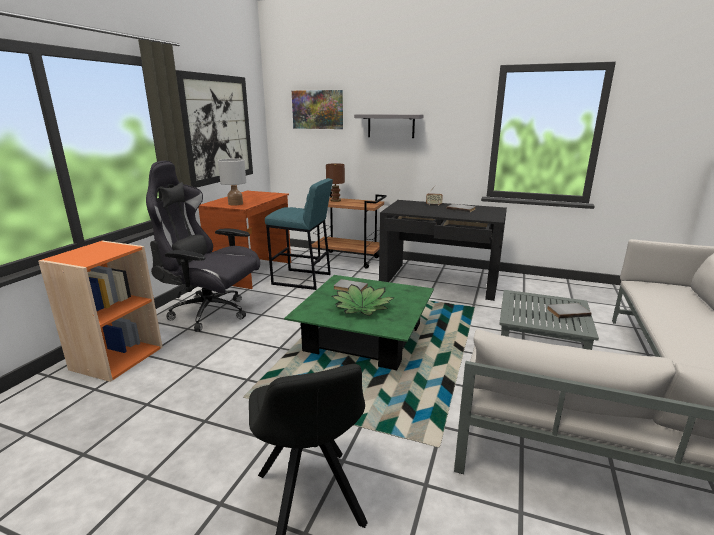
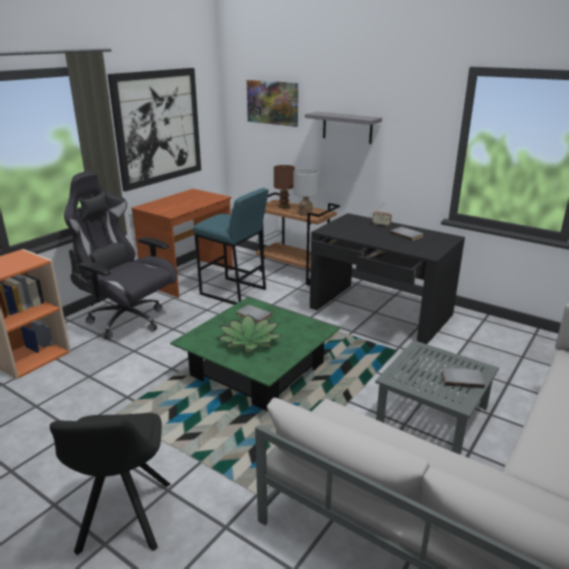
camera: 15 degrees right, 5 degrees up
(235, 204) = (167, 209): grey table lamp -> grey table lamp (305, 213)

